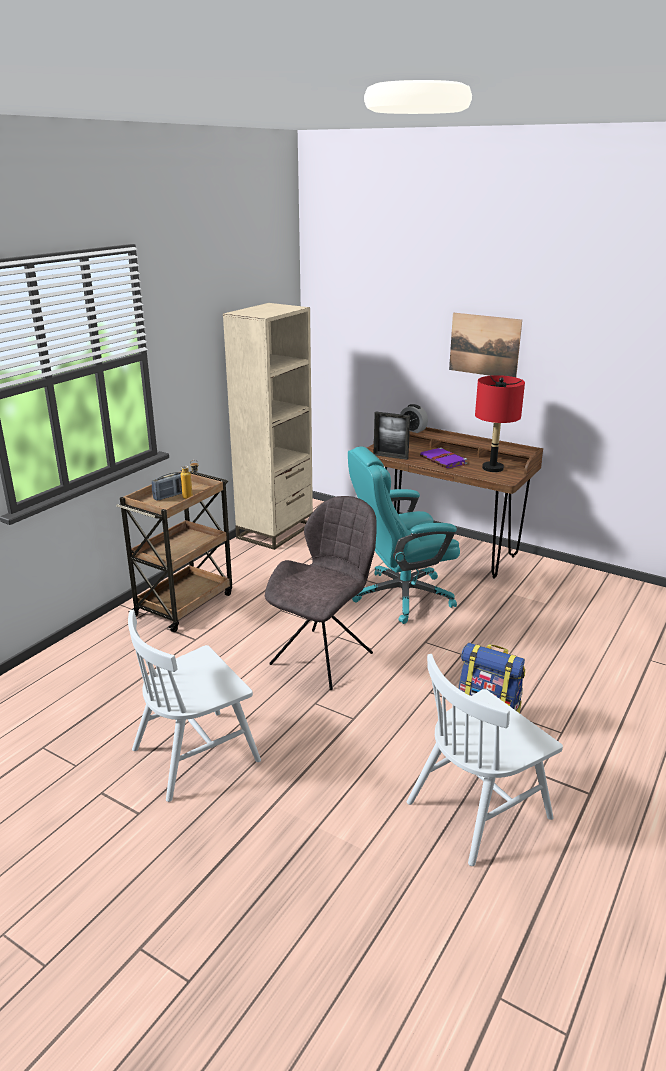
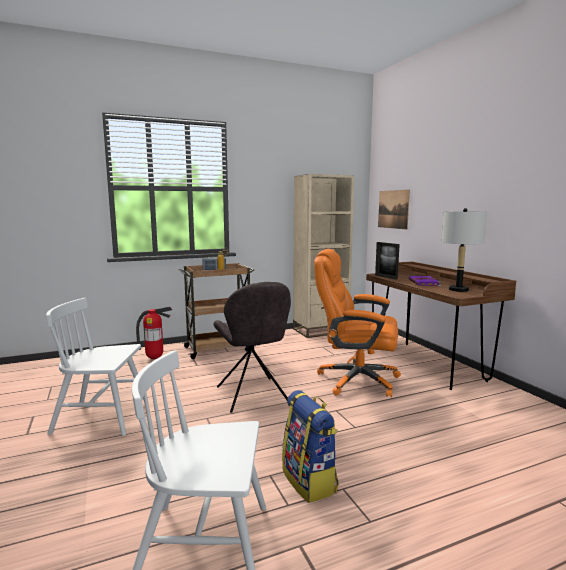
camera: 35 degrees right, 15 degrees down
(119, 649) = (155, 358): none -> fire extinguisher
(324, 657) = (252, 396): grey chair -> grey chair turned 90 degrees clockwise
(401, 596) = (356, 380): turquoise office chair -> orange office chair
(413, 430) = (419, 265): alarm clock -> none
(484, 345) = (473, 194): picture -> picture (393, 209)
(492, 468) = (458, 290): red table lamp -> grey table lamp

